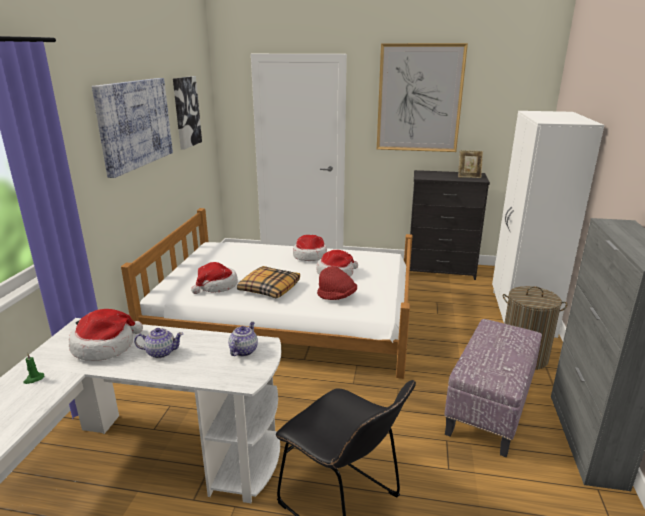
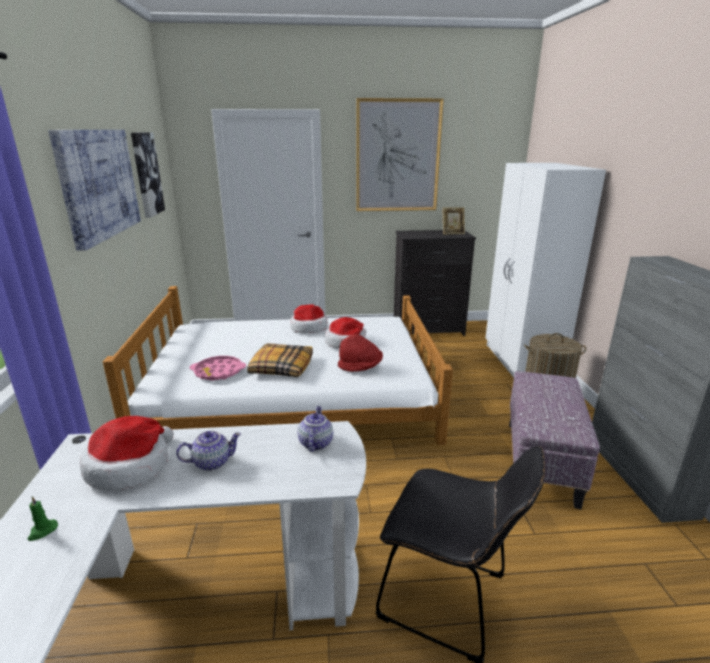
camera: 15 degrees left, 0 degrees up
(216, 286) = (218, 372): hat -> pink tray

